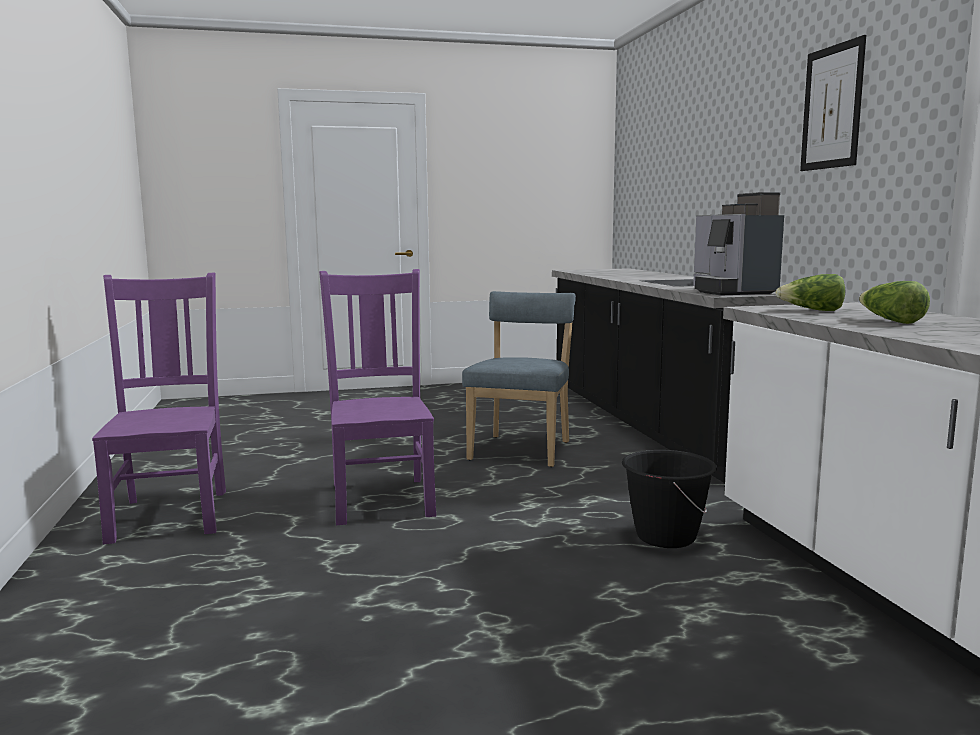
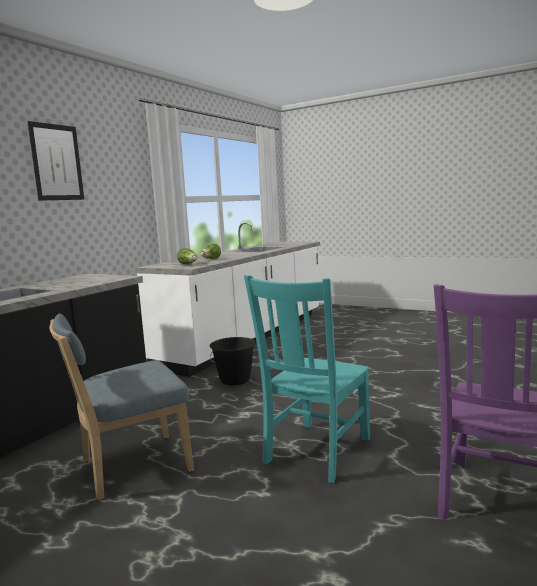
camera: 135 degrees left, 0 degrees up
(382, 498) = (315, 452): purple chair -> turquoise chair
(731, 291) = (97, 279): coffee machine -> none

